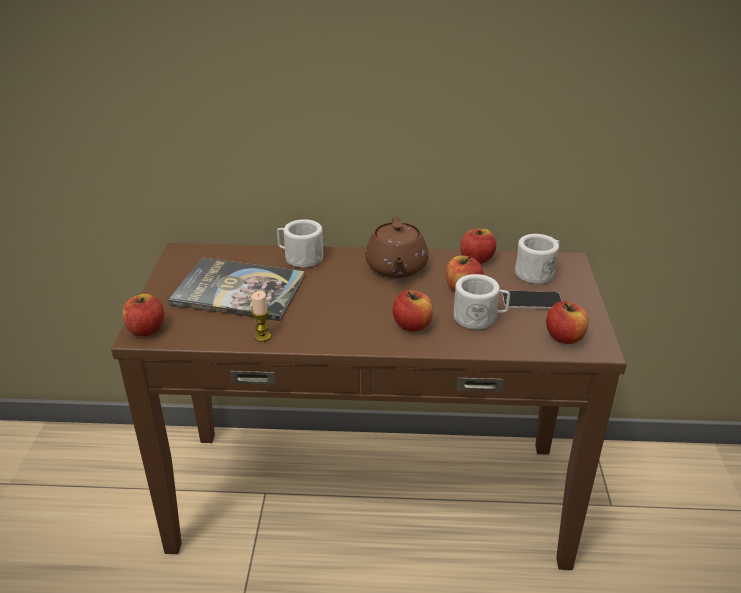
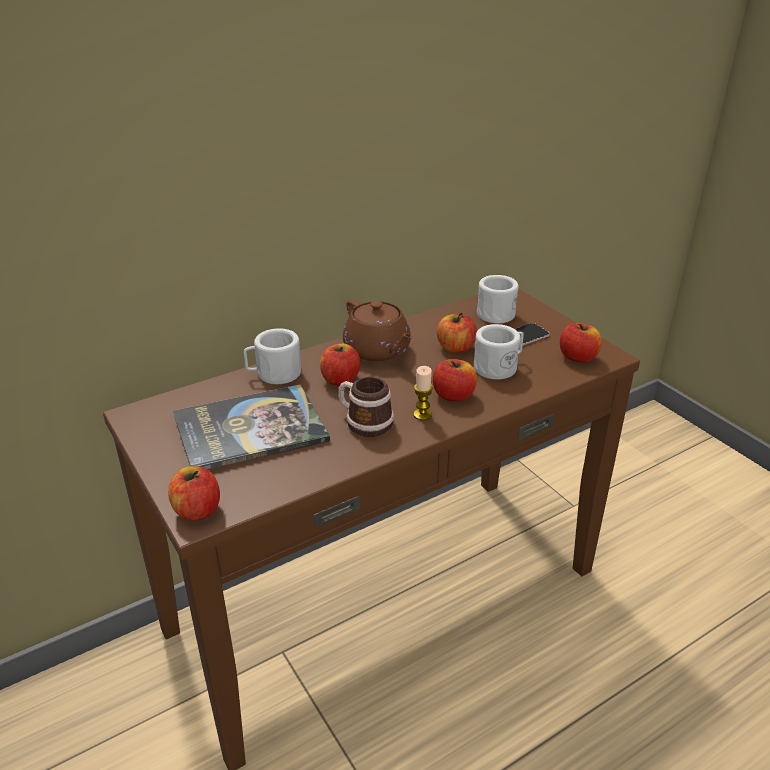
camera: 35 degrees left, 0 degrees up
(262, 336) = (332, 463): candle -> candle (422, 415)
(320, 317) = (364, 421): none -> mug
(476, 259) = (436, 318): apple -> apple (340, 380)

